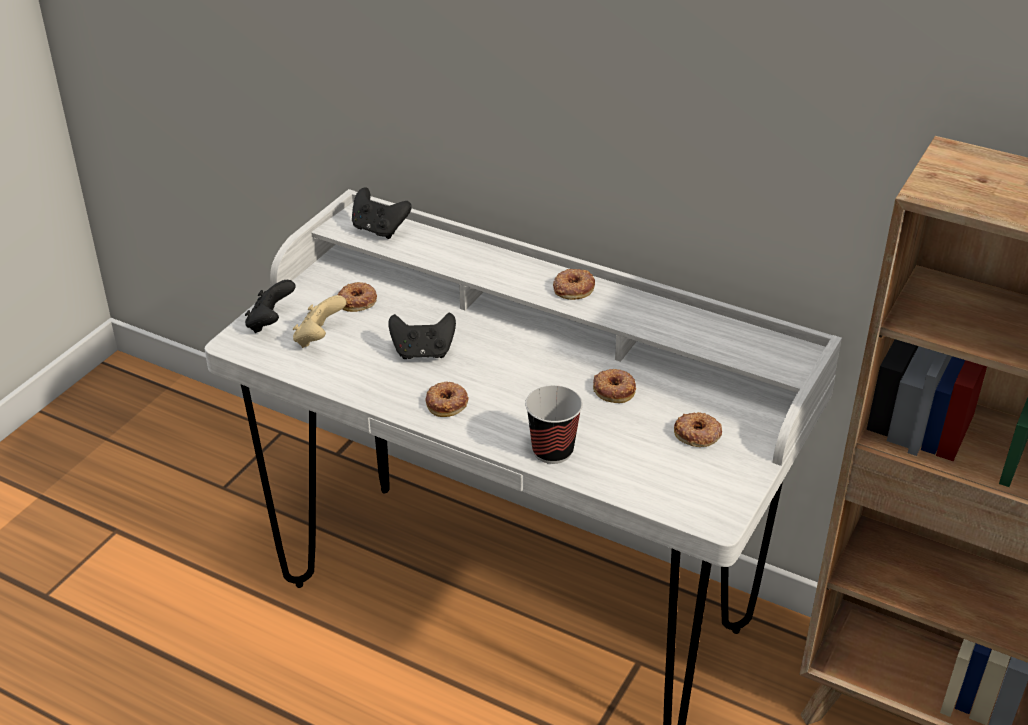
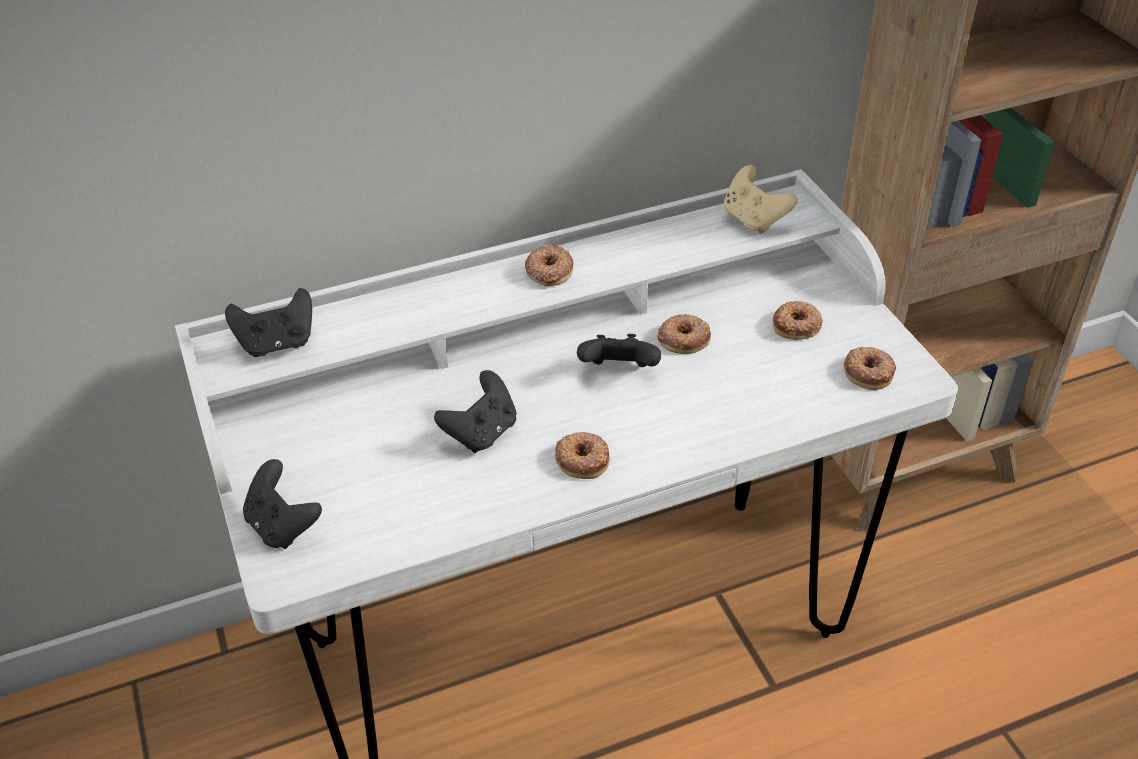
camera: 50 degrees left, 5 degrees up
(319, 338) = (361, 500): beige game controller -> beige game controller (754, 220)
(357, 301) = (334, 435): donut -> donut (868, 372)
(545, 378) = (619, 371): none -> black game controller
(552, 451) = (731, 426): cup -> none

